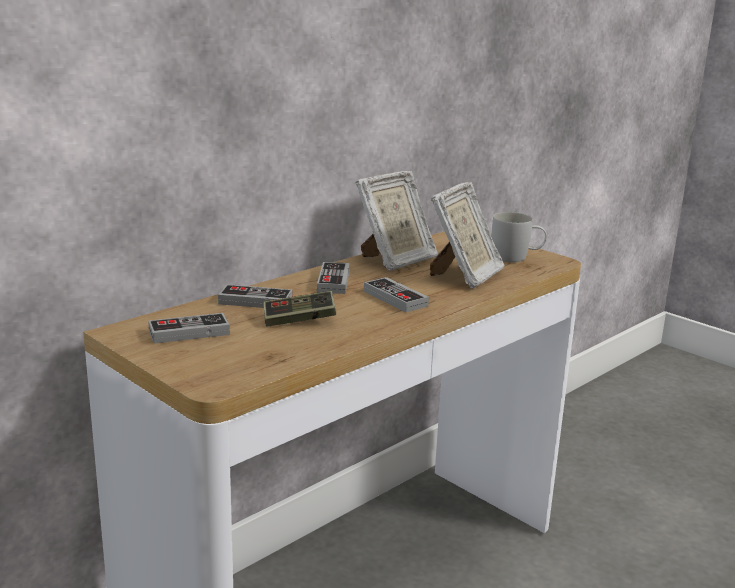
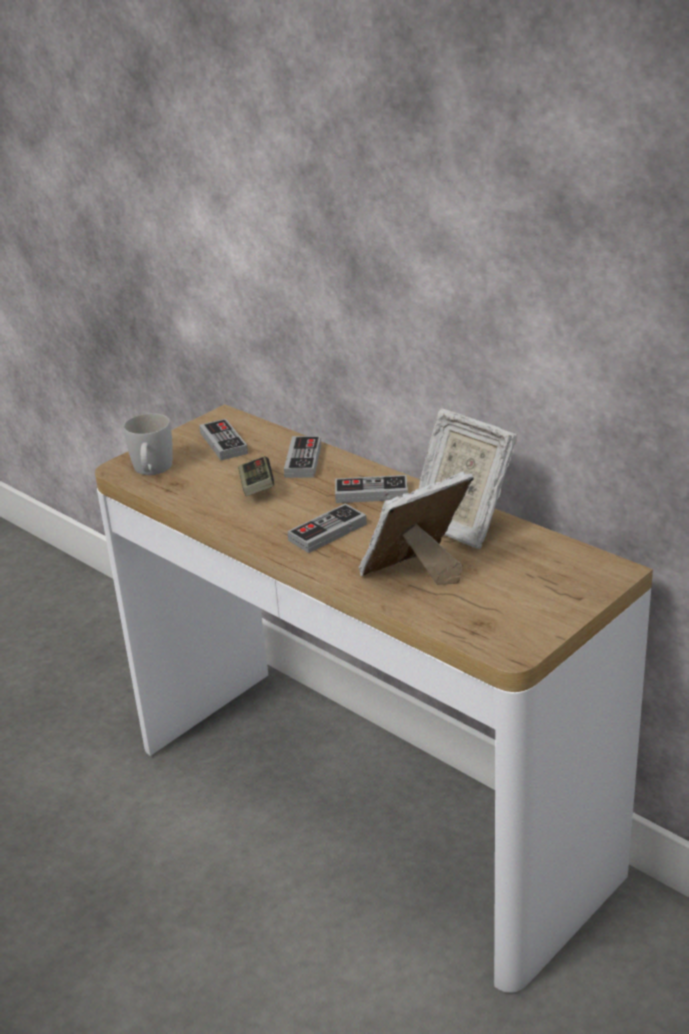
camera: 90 degrees right, 10 degrees up
(465, 276) = (416, 574): picture frame -> picture frame turned 120 degrees clockwise
(516, 257) = (512, 614): white mug -> white mug (152, 471)

